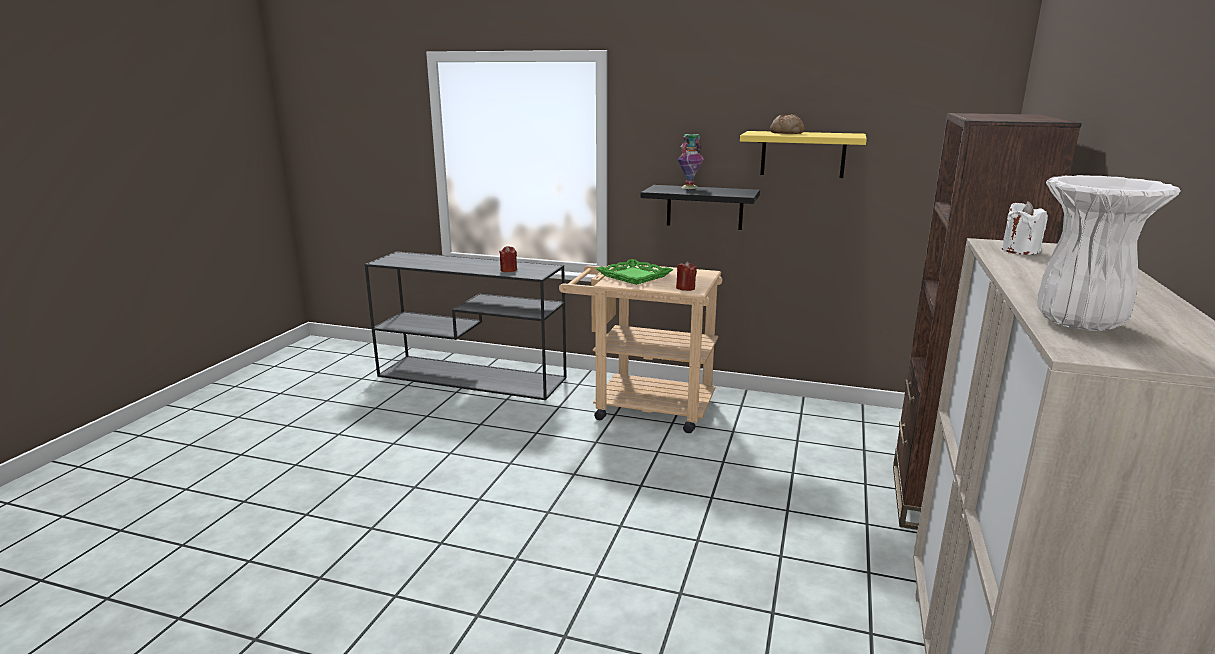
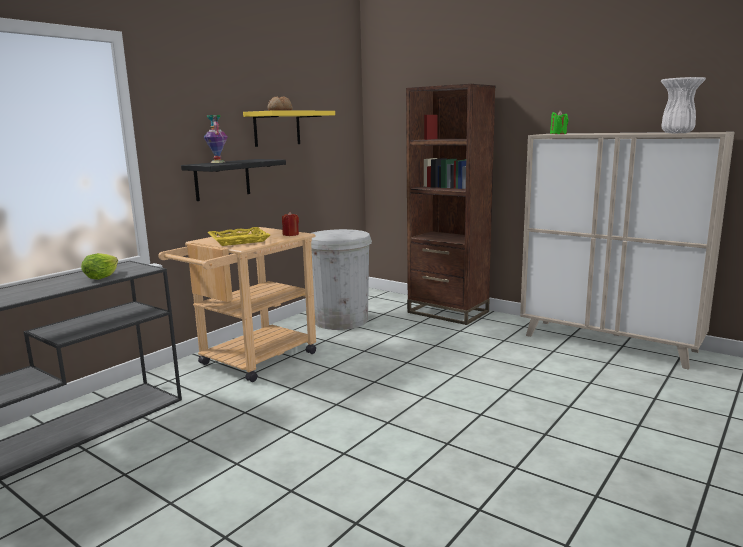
camera: 70 degrees left, 5 degrees down
(508, 270) = (104, 276): red candle -> lettuce
(634, 276) = (239, 240): green tray -> yellow tray
(806, 426) = (340, 320): none -> white trash can
(1020, 250) = (558, 134): white candle -> green candle

